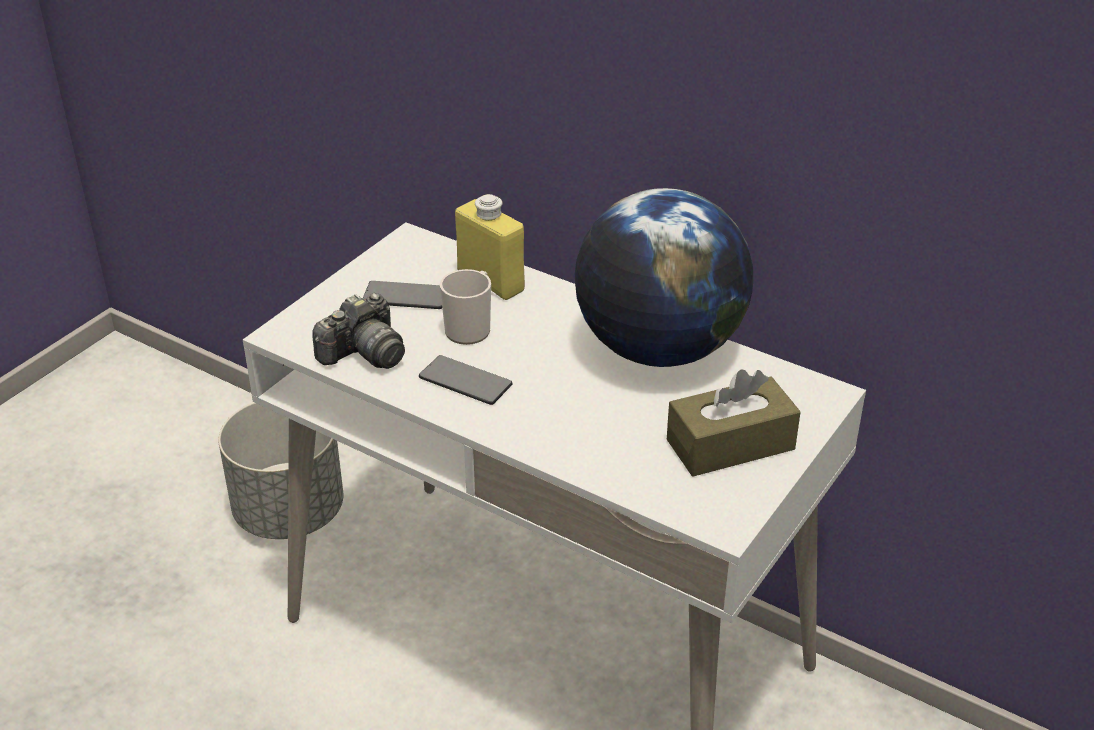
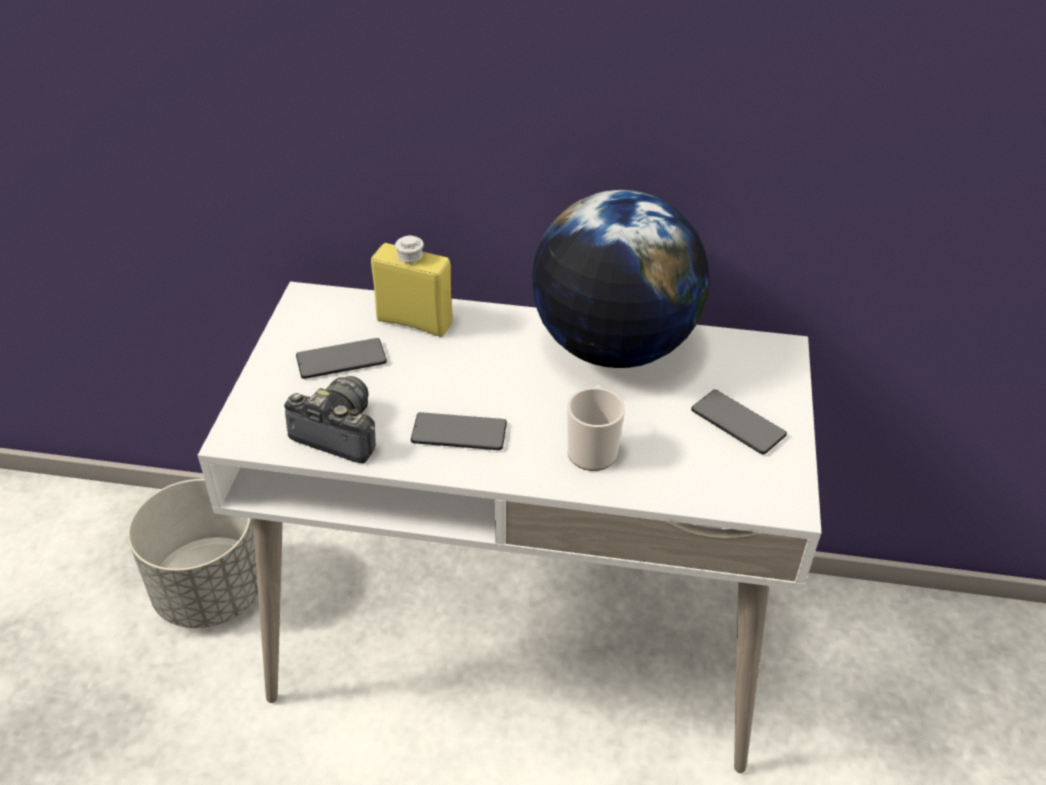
camera: 25 degrees left, 5 degrees up
(364, 354) = (338, 433): camera -> camera turned 90 degrees counterclockwise
(470, 328) = (427, 375): mug -> mug (592, 448)
(730, 445) = (738, 423): brown tissue box -> phone

